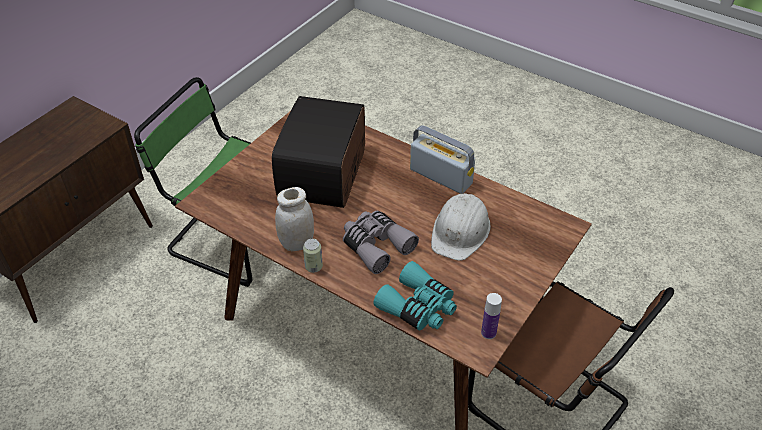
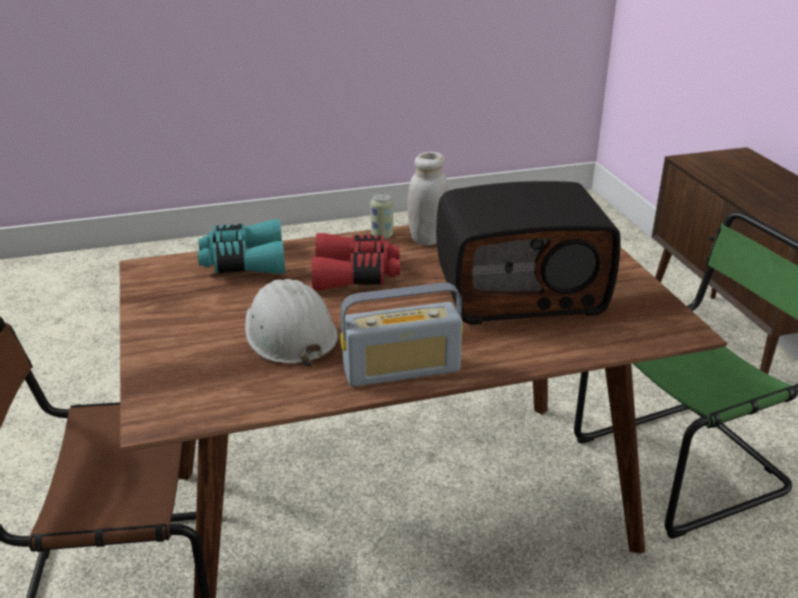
camera: 130 degrees right, 15 degrees down
(324, 175) = (520, 291): radio -> radio turned 120 degrees clockwise
(376, 245) = (356, 275): grey binoculars -> red binoculars
(488, 333) = (150, 281): bottle -> none

